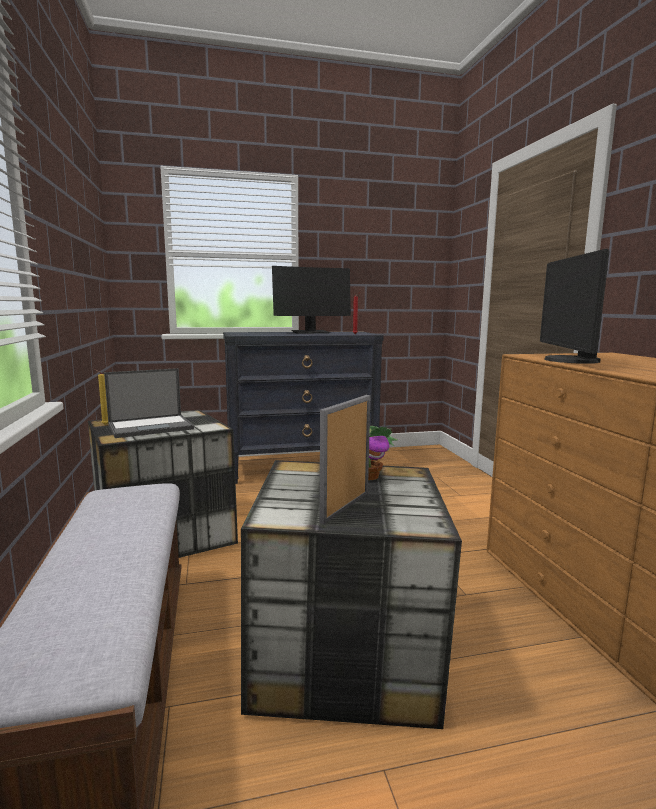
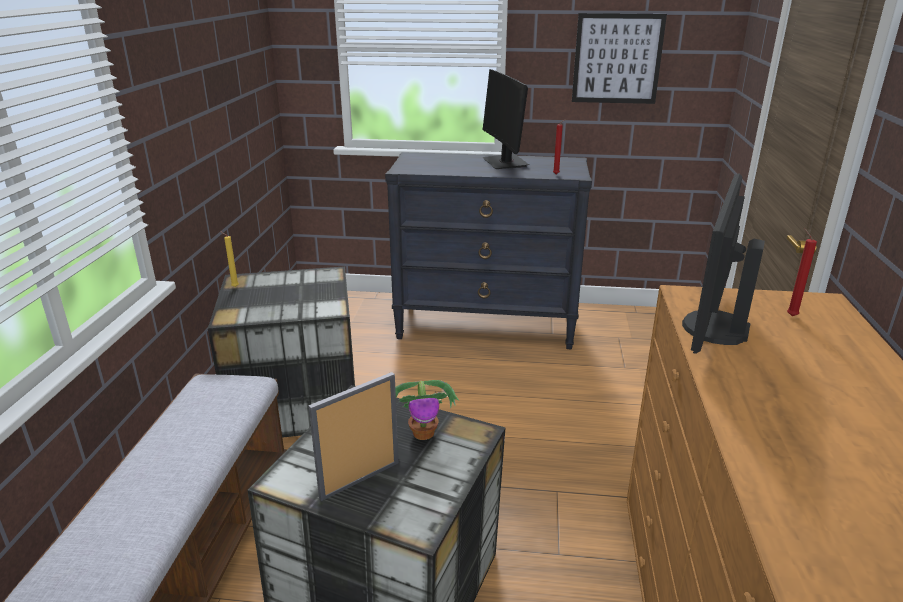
camera: 20 degrees right, 15 degrees up
(151, 426) = (273, 299): laptop -> none
(310, 332) = (505, 163): monitor -> monitor turned 75 degrees clockwise
(375, 265) = (617, 59): none -> picture
(602, 356) = (790, 315): none -> red candle

